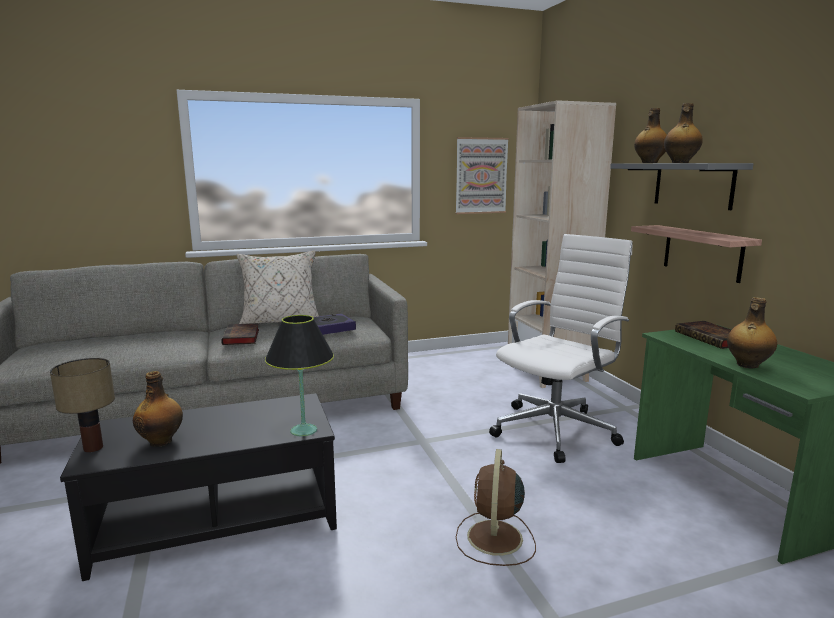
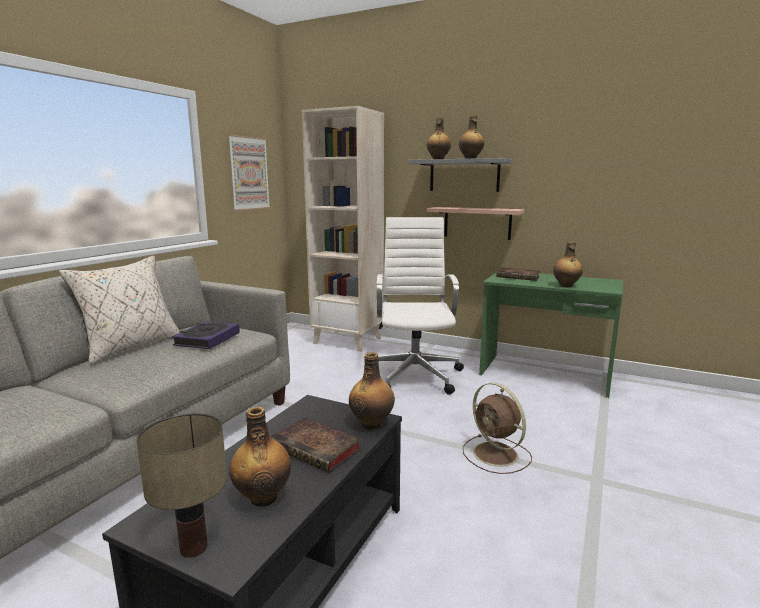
camera: 45 degrees left, 0 degrees up
(241, 337) = (123, 373): book -> book (318, 449)
(304, 430) = (372, 423): black table lamp -> bottle

